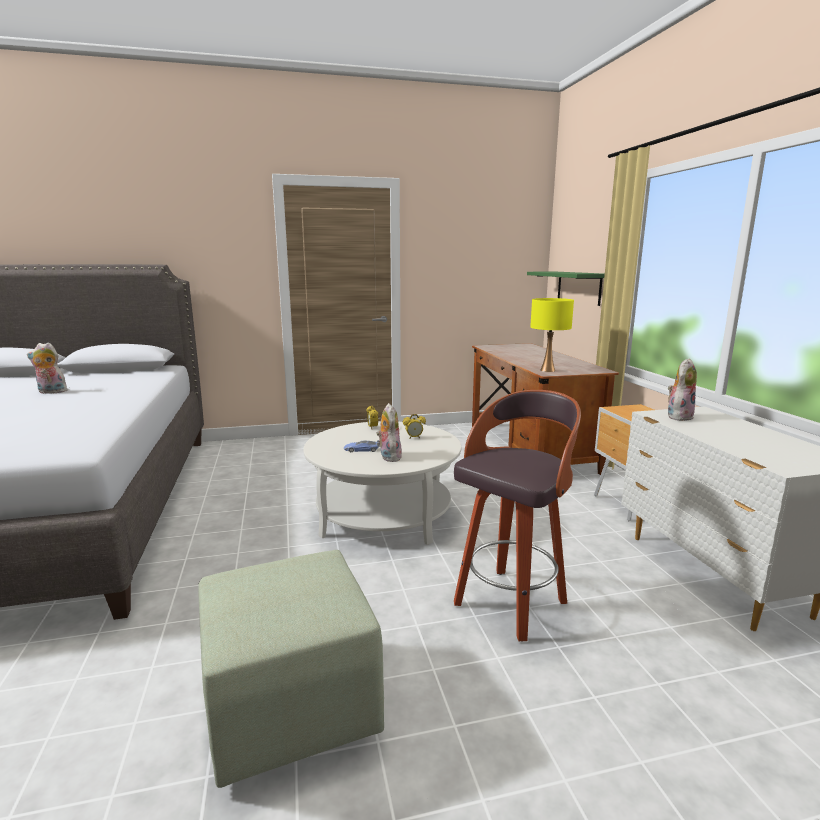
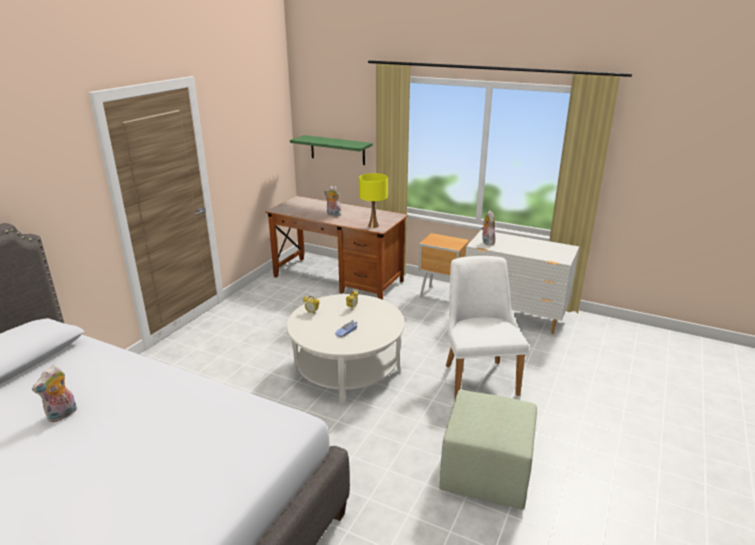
camera: 50 degrees left, 10 degrees up
(388, 457) = (371, 328): plush toy -> plush toy (333, 215)
(511, 602) = (477, 375): stool -> white chair

